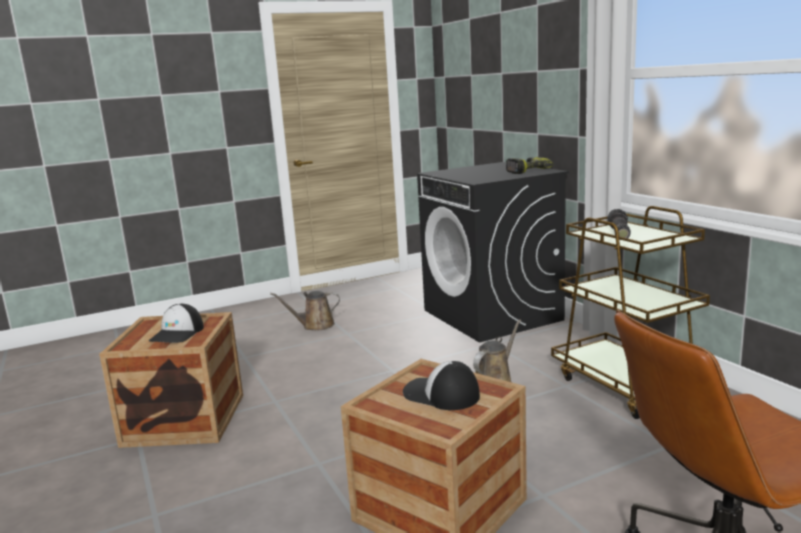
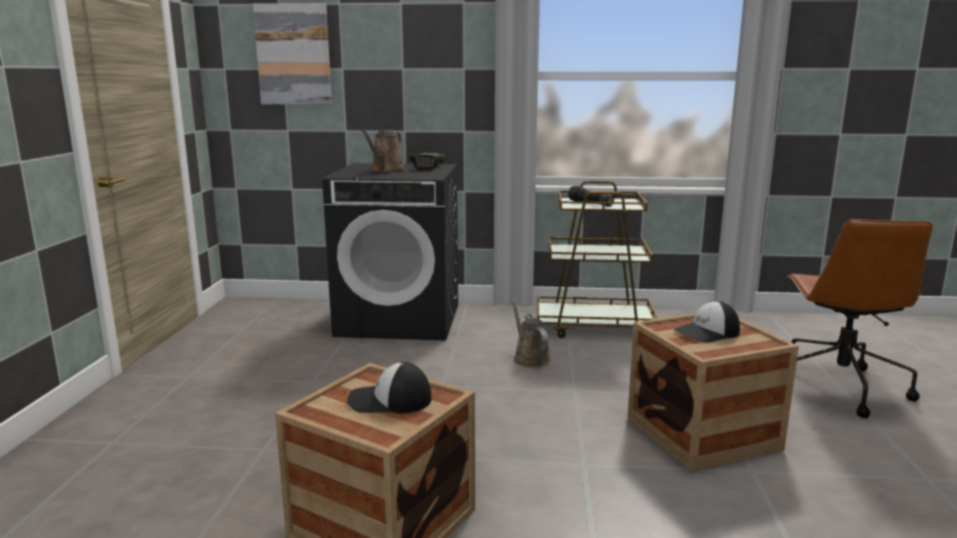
camera: 60 degrees left, 0 degrees up
(178, 334) = (389, 400): cap -> cap turned 135 degrees clockwise
(315, 326) = (255, 390): brown watering can -> brown watering can (386, 170)
(475, 62) = (294, 55): none -> picture

